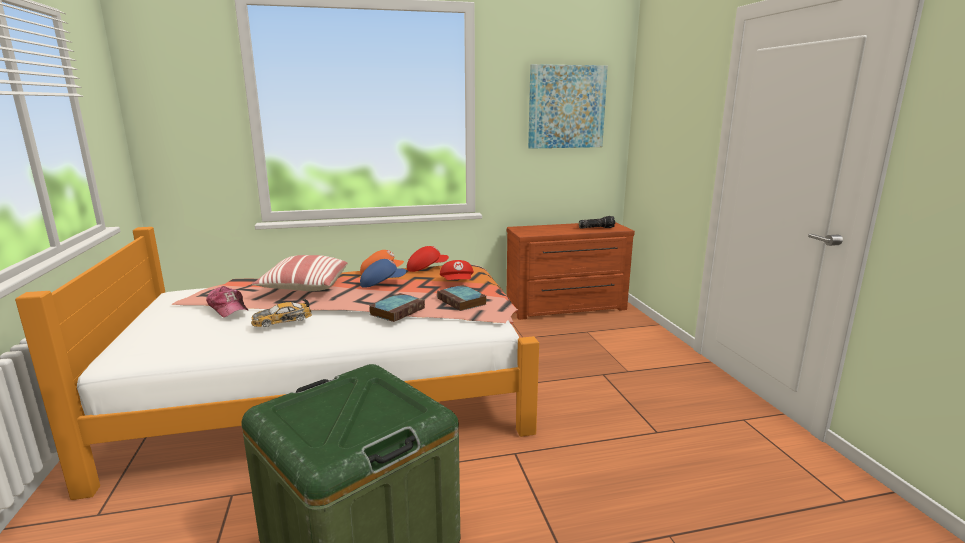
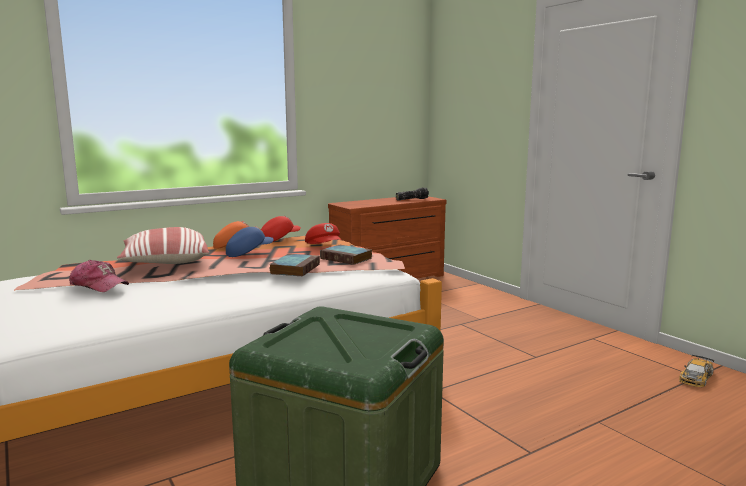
camera: 20 degrees left, 5 degrees down
(282, 320) = (178, 286): toy car -> toy car (696, 377)
(566, 107) = (375, 86): picture -> none

